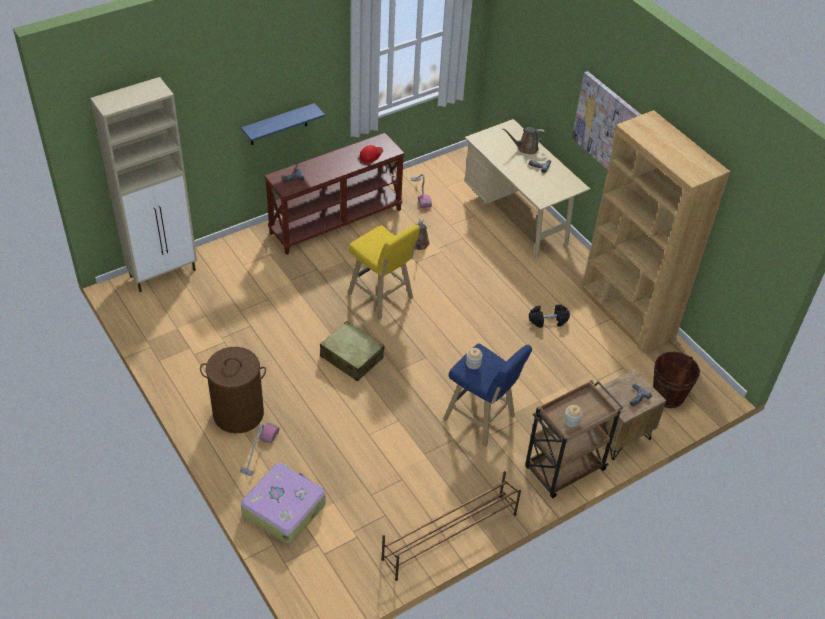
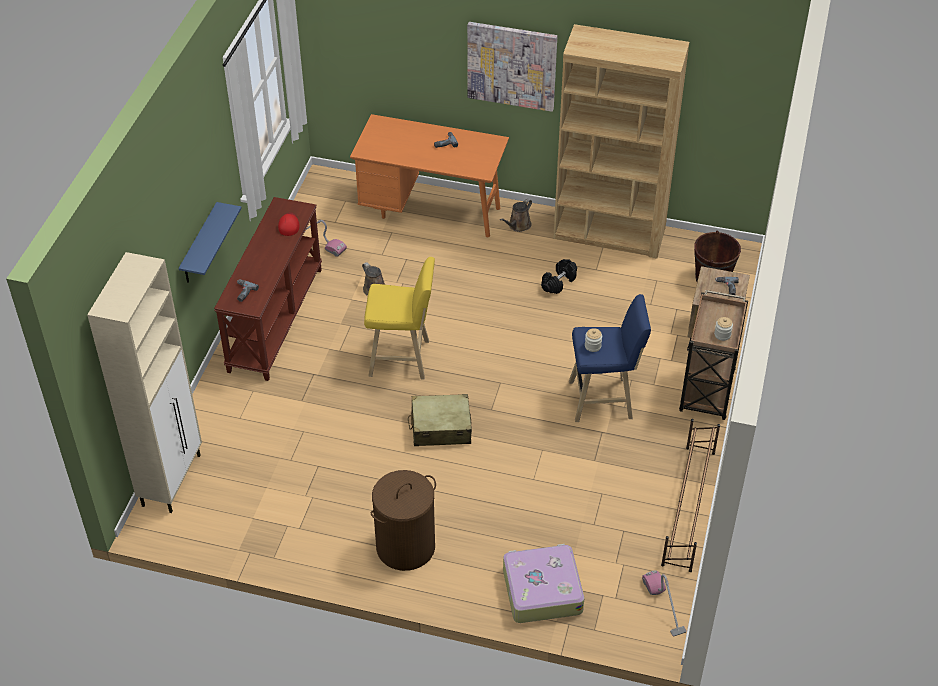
camera: 40 degrees left, 0 degrees up
(259, 450) = (462, 562): vacuum cleaner -> vacuum cleaner (664, 605)
(518, 218) = (431, 211): beige desk -> orange desk
(525, 148) = (414, 134): brown watering can -> brown watering can (518, 225)

